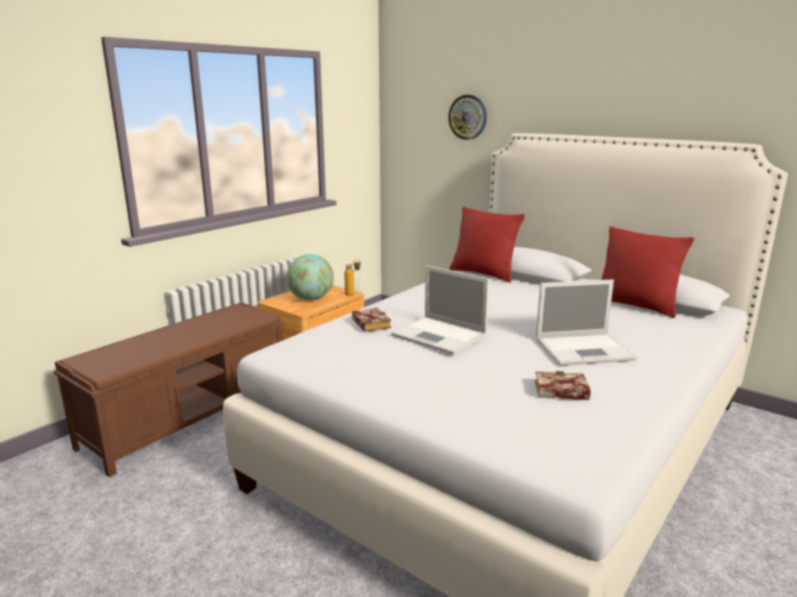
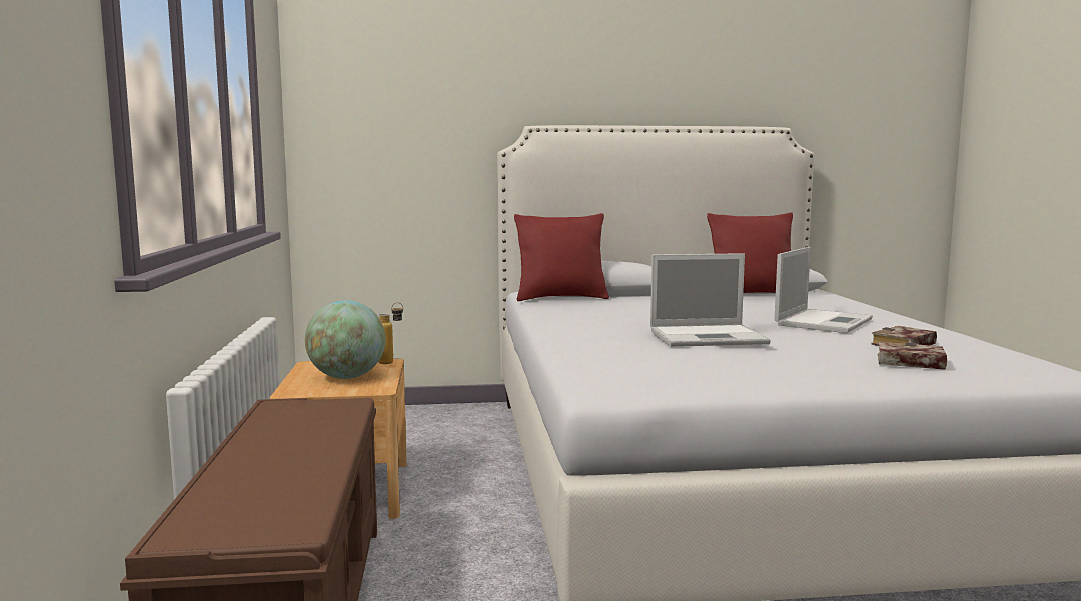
camera: 45 degrees left, 10 degrees down
(369, 323) = (607, 346): book -> book (907, 363)
(468, 117) = (446, 109): wall clock -> none

